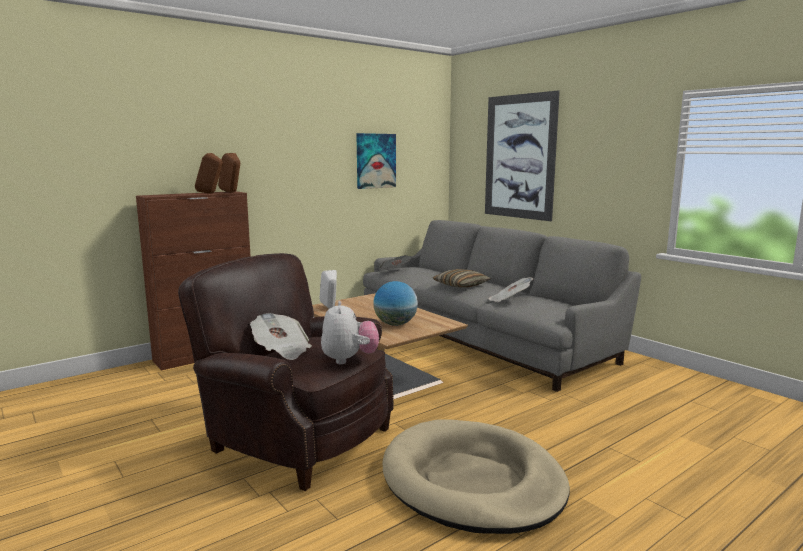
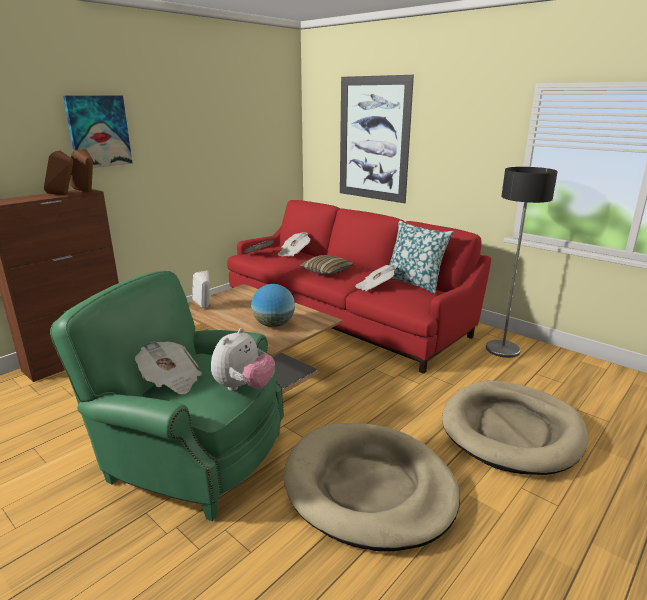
camera: 10 degrees left, 10 degrees up
(295, 438) = (190, 455): brown armchair -> green armchair
(349, 360) = (243, 387): plush toy -> plush toy turned 45 degrees clockwise
(375, 161) = (232, 144): picture -> picture (98, 131)
(431, 271) = (293, 253): none -> newspaper
(482, 336) = (345, 314): grey sofa -> red sofa
(554, 299) = (414, 283): none -> pillow
(647, 448) = (512, 430): none -> beige dog bed
(656, 377) = (503, 349): none -> floor lamp

